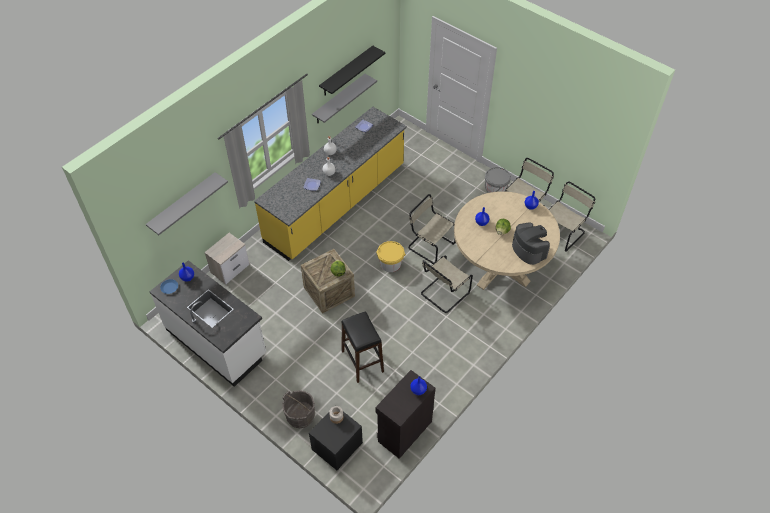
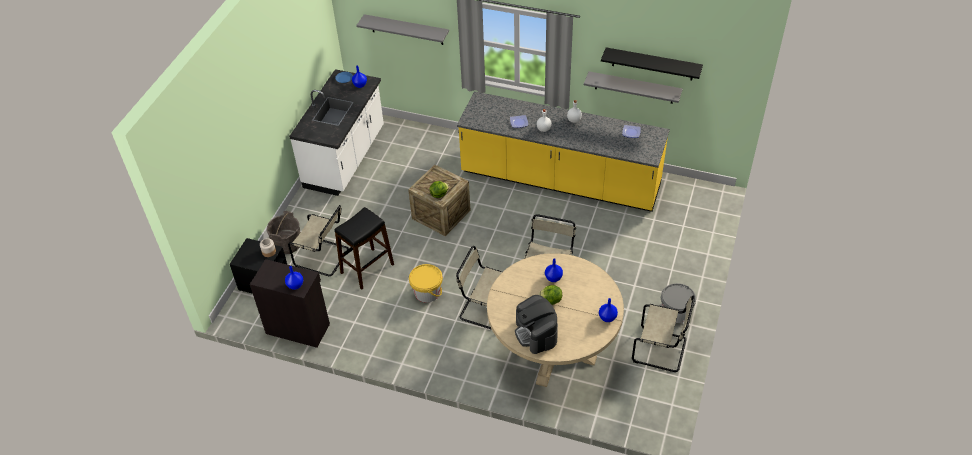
camera: 70 degrees right, 5 degrees down
(230, 268) = (433, 135): nightstand -> none
(390, 264) = (503, 250): yellow bucket -> yellow bucket (427, 292)
(529, 249) = (536, 333): coffee machine -> coffee machine turned 120 degrees clockwise
(562, 232) = (646, 402): beige chair -> beige chair (324, 257)

